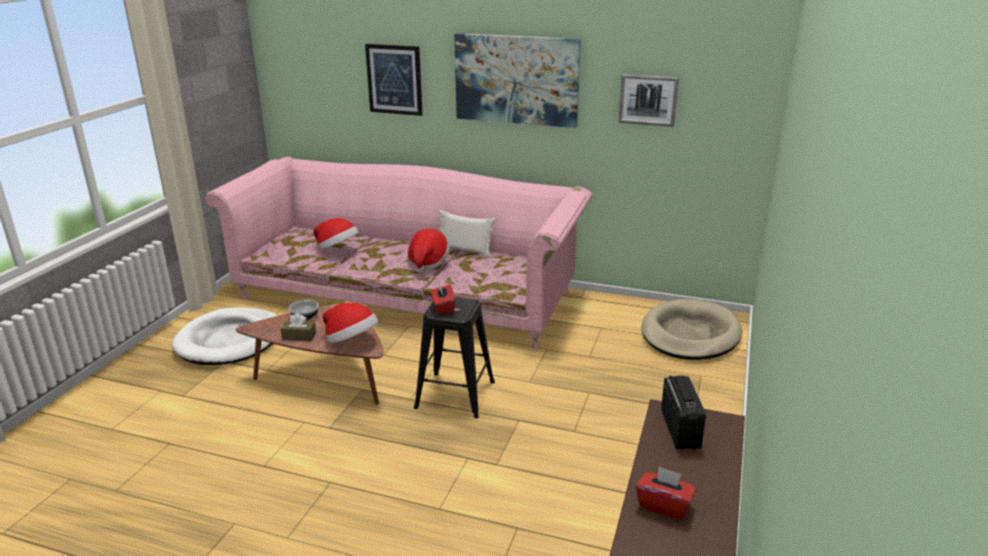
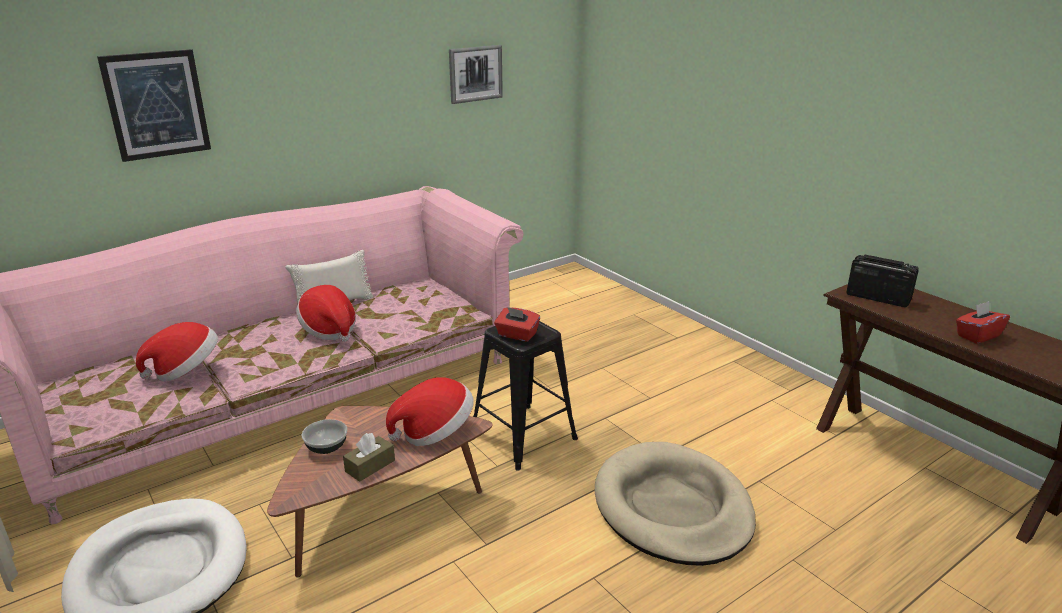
camera: 55 degrees left, 0 degrees up
(516, 80) = (335, 75): picture -> none
(690, 334) = (573, 293): beige dog bed -> beige dog bed (672, 508)

